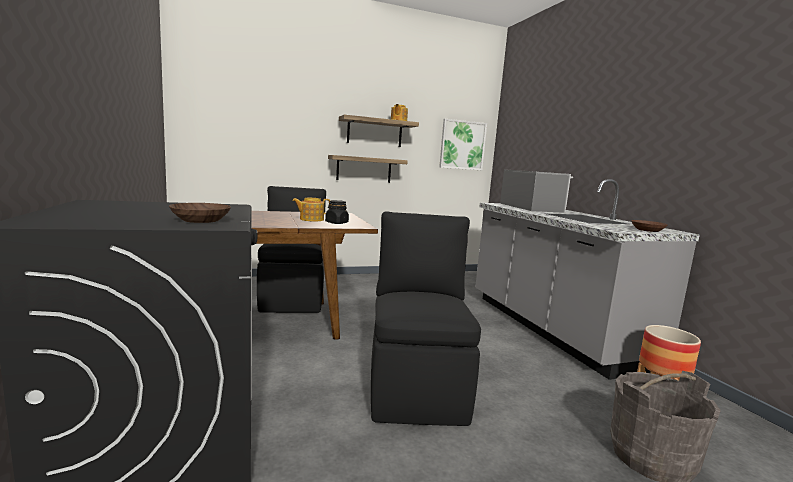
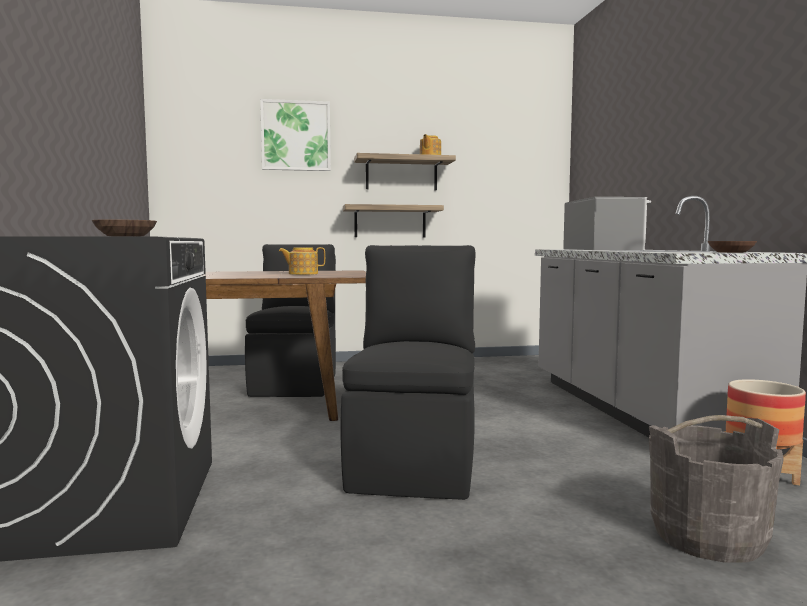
camera: 10 degrees right, 5 degrees down
(336, 223) = (331, 275): black jar -> none
(462, 145) = (522, 182): picture -> picture (296, 136)

